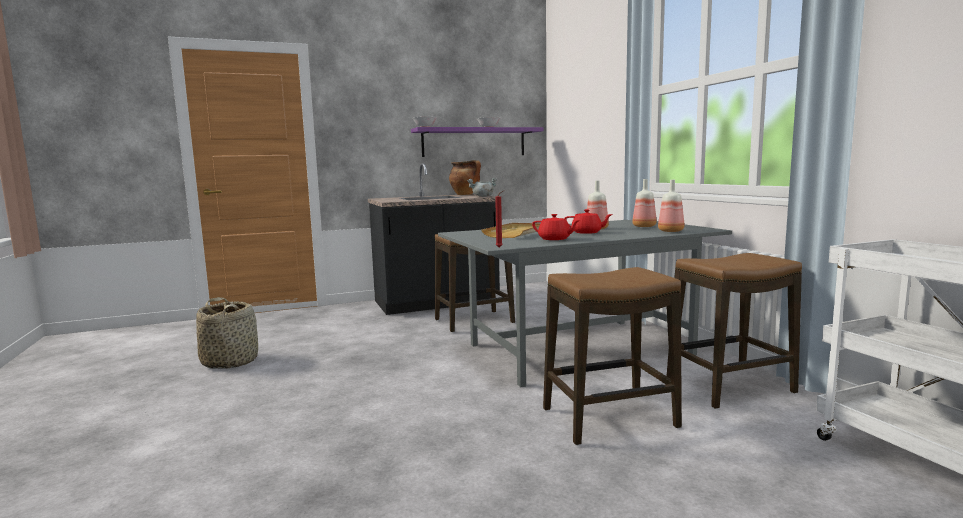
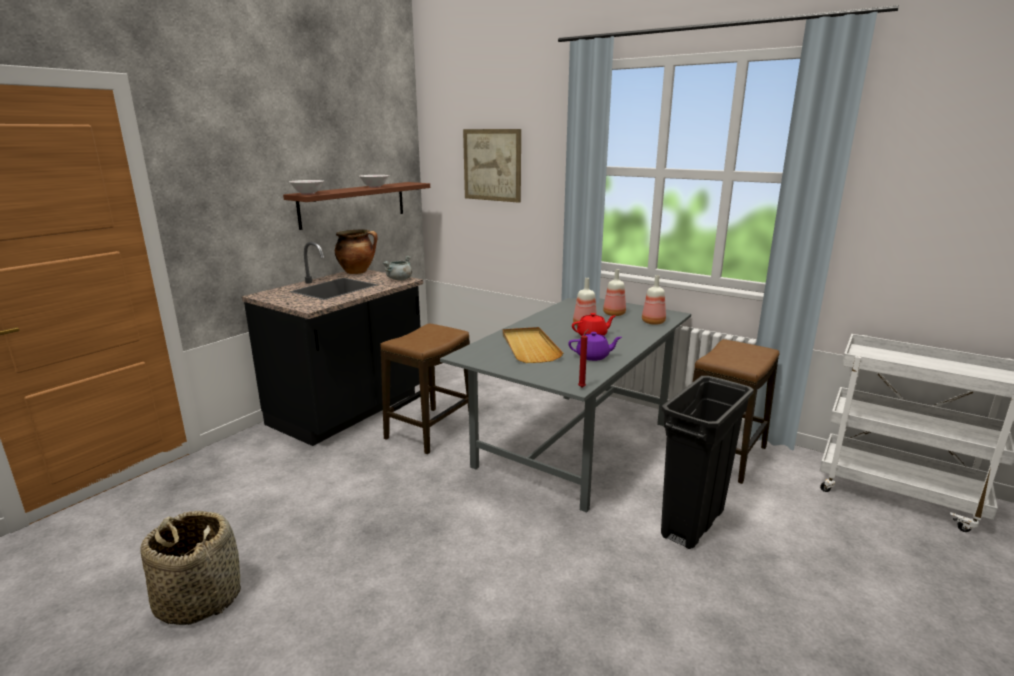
camera: 35 degrees left, 10 degrees up
(474, 142) = (353, 204): purple shelf -> brown shelf
(555, 239) = (593, 356): red teapot -> purple teapot
(586, 104) = (492, 165): none -> picture
(609, 418) = (692, 524): stool -> black trash can

